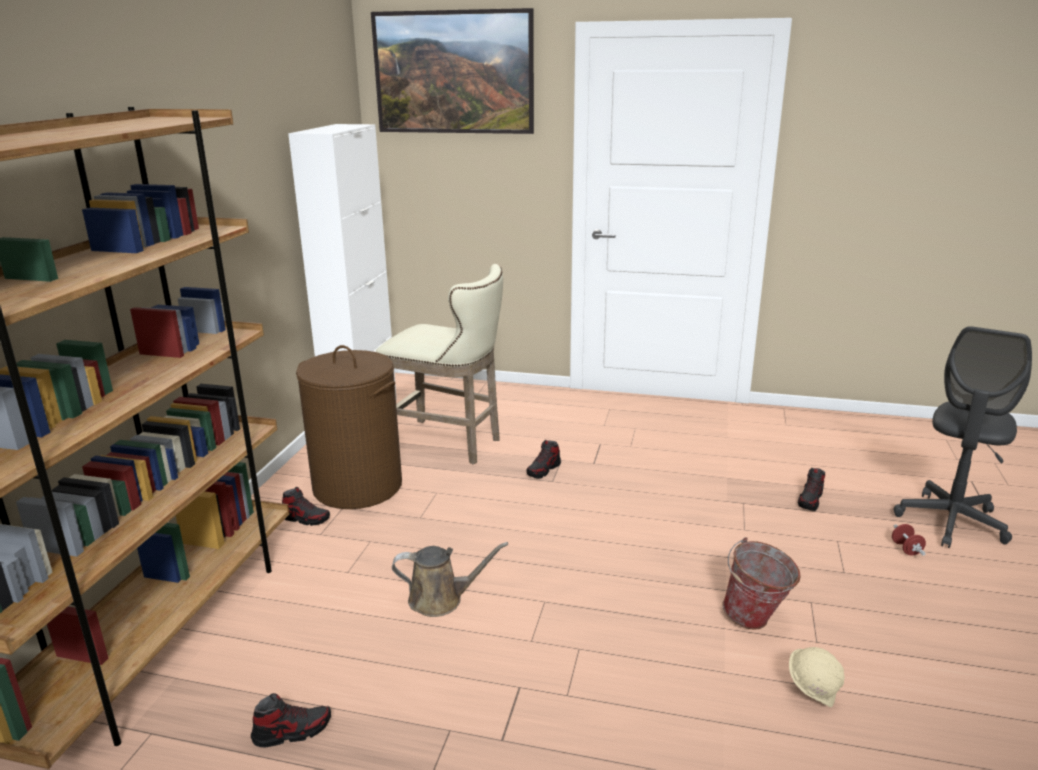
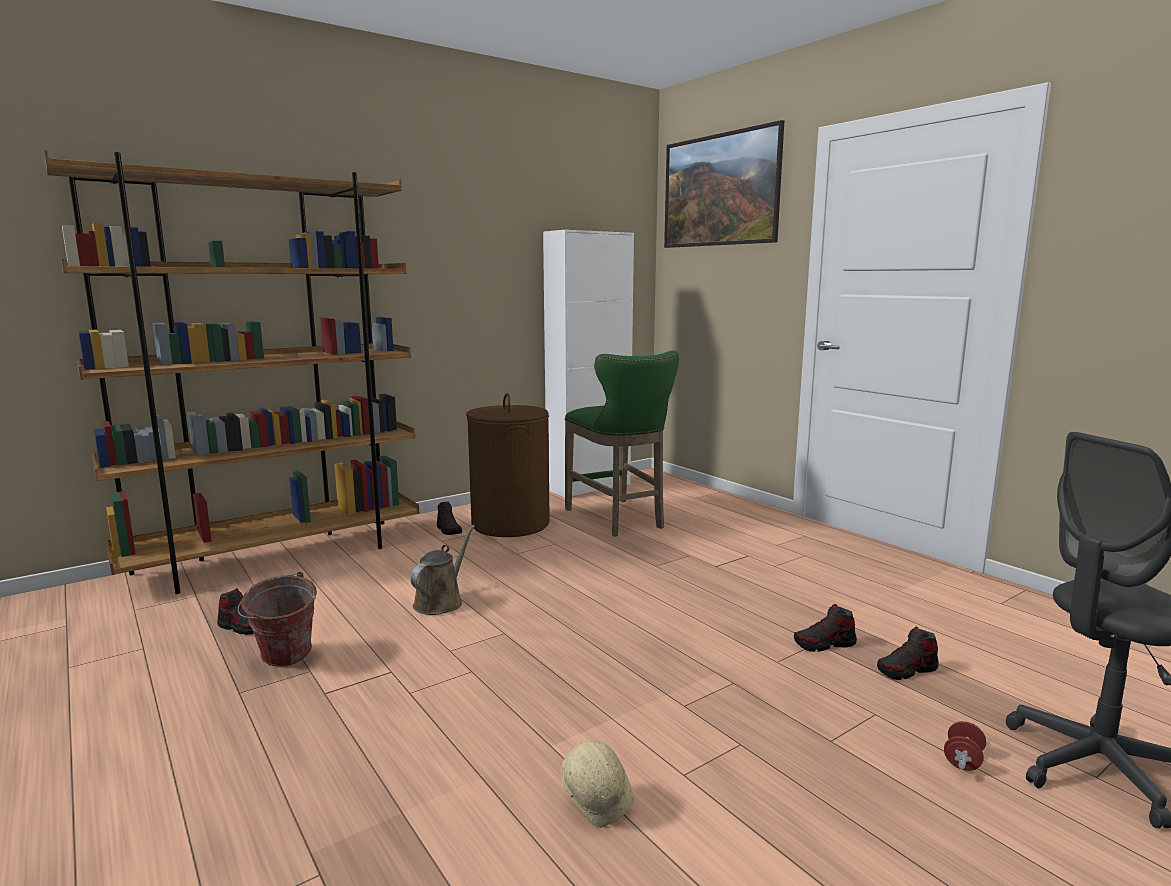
camera: 40 degrees right, 10 degrees down
(441, 599) = (441, 602): brown watering can -> brown watering can turned 105 degrees counterclockwise
(449, 444) = (618, 520): beige stool -> green stool
(543, 470) = (662, 556): shoe -> shoe (824, 644)
(756, 621) = (652, 728): bucket -> bucket (283, 661)

